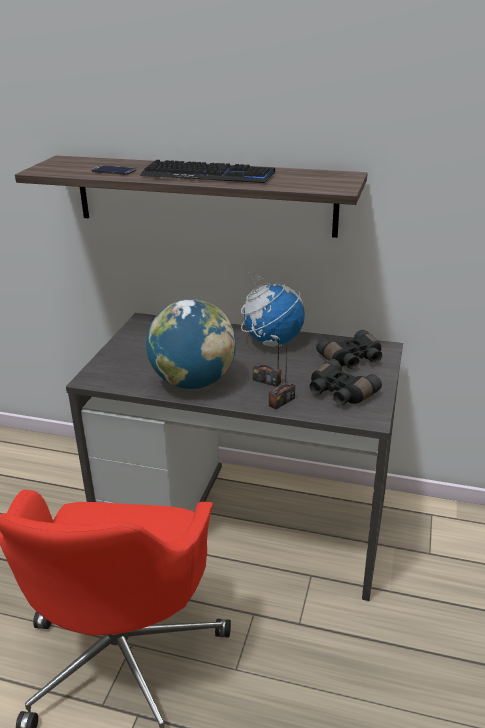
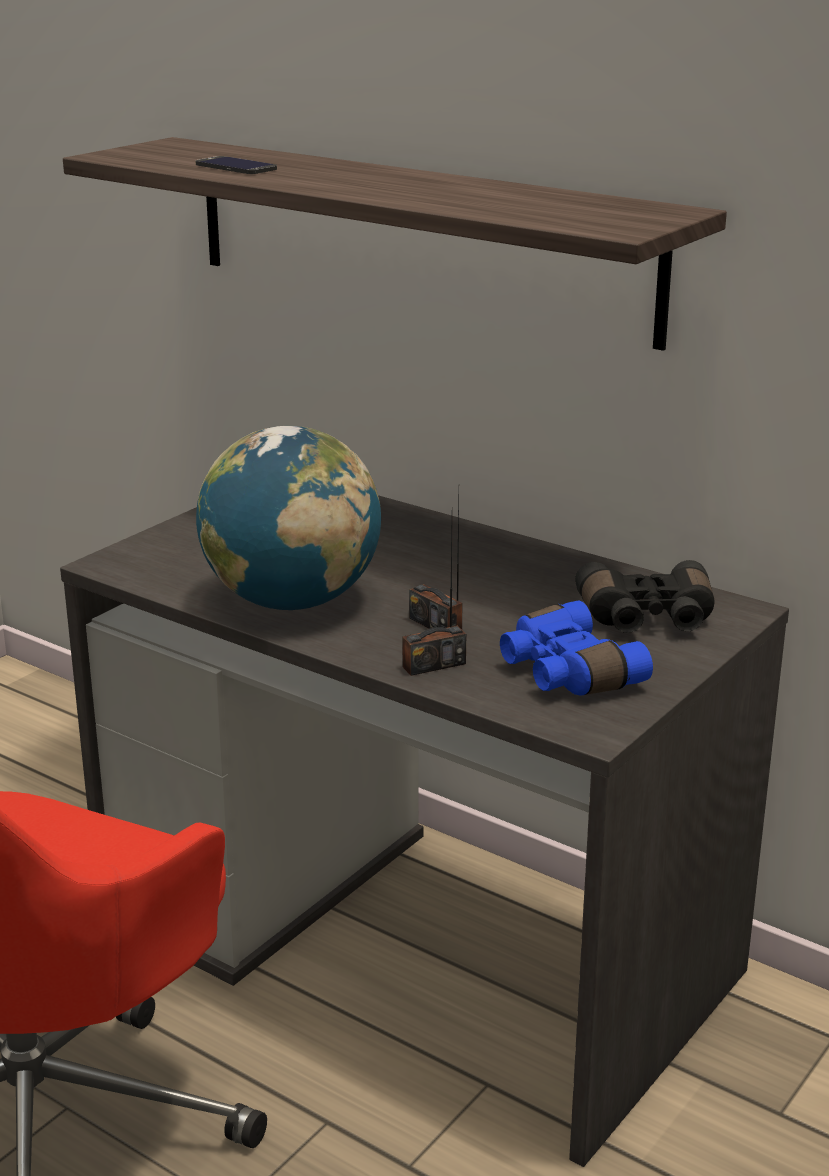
camera: 20 degrees right, 5 degrees down
(208, 175) = (396, 187): keyboard -> none
(272, 341) = (506, 559): globe -> none
(339, 393) = (565, 673): black binoculars -> blue binoculars

